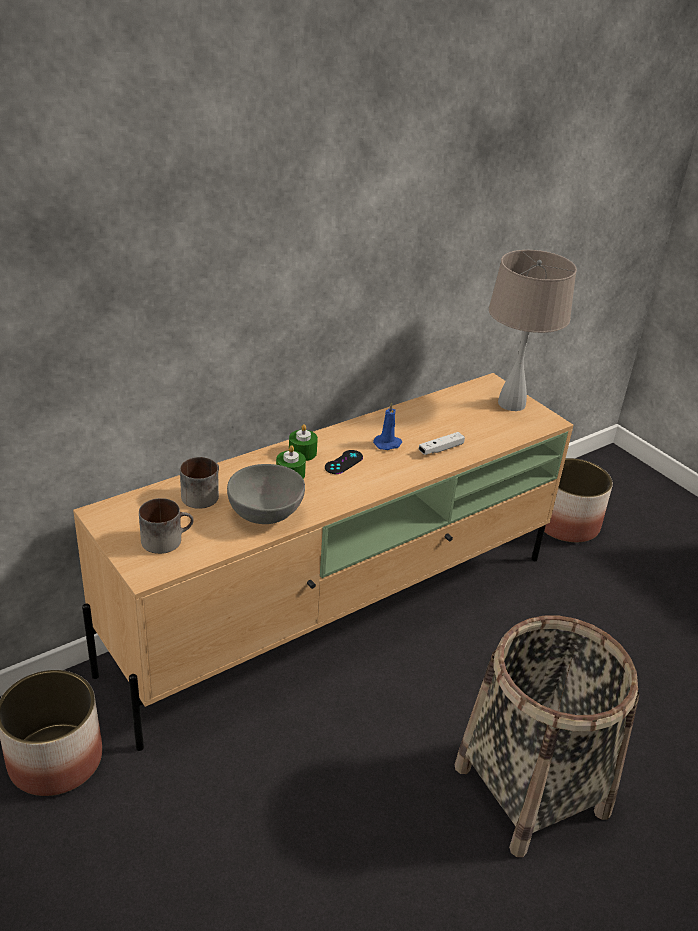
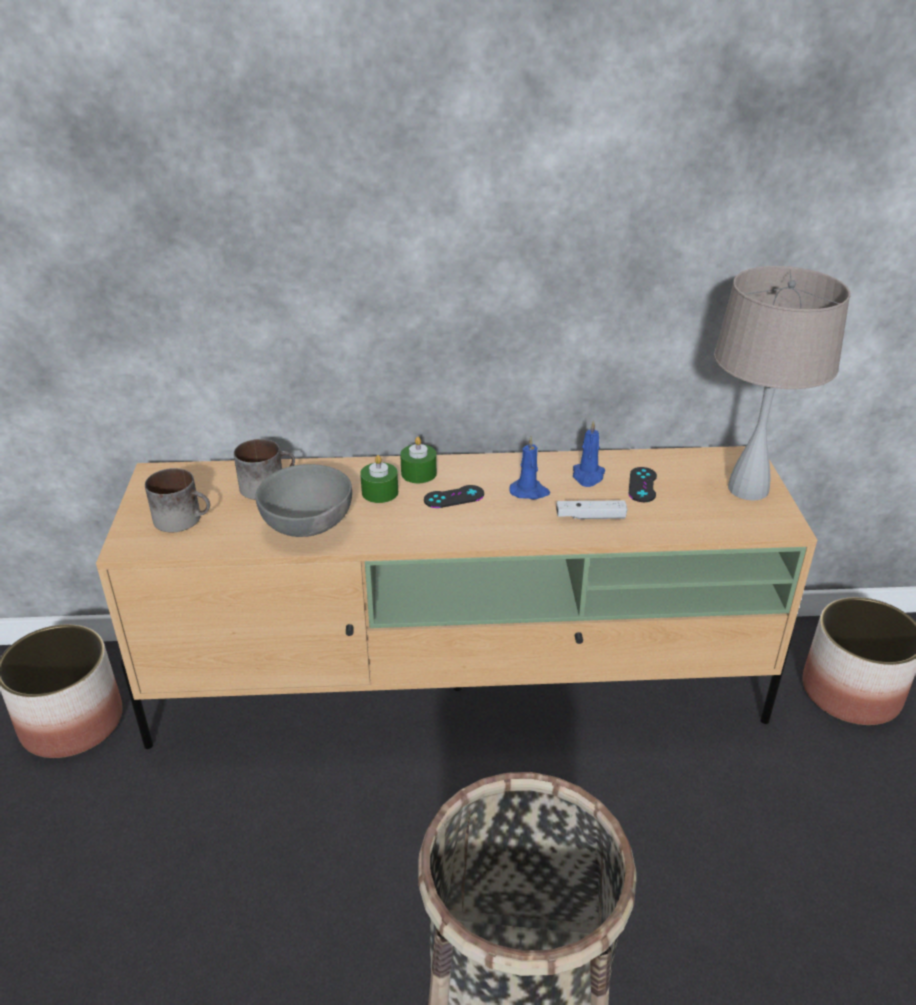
camera: 35 degrees right, 0 degrees up
(413, 422) = (588, 476): none -> blue candle
(451, 418) = (642, 485): none -> black game controller

